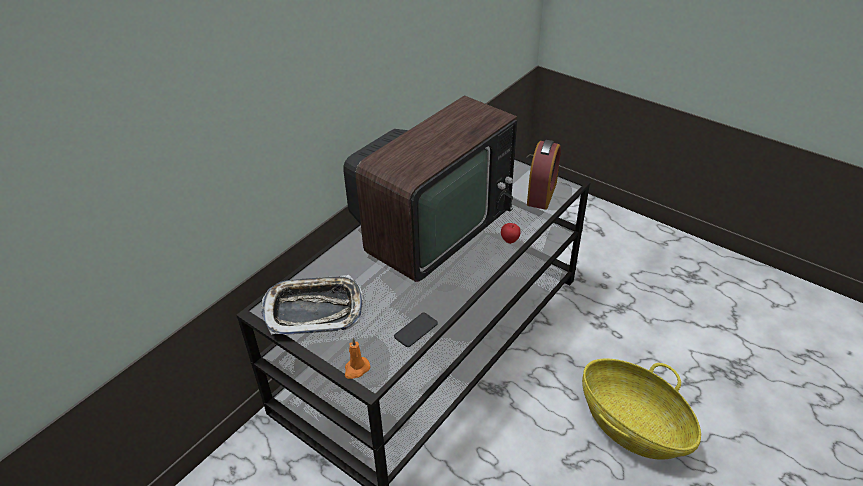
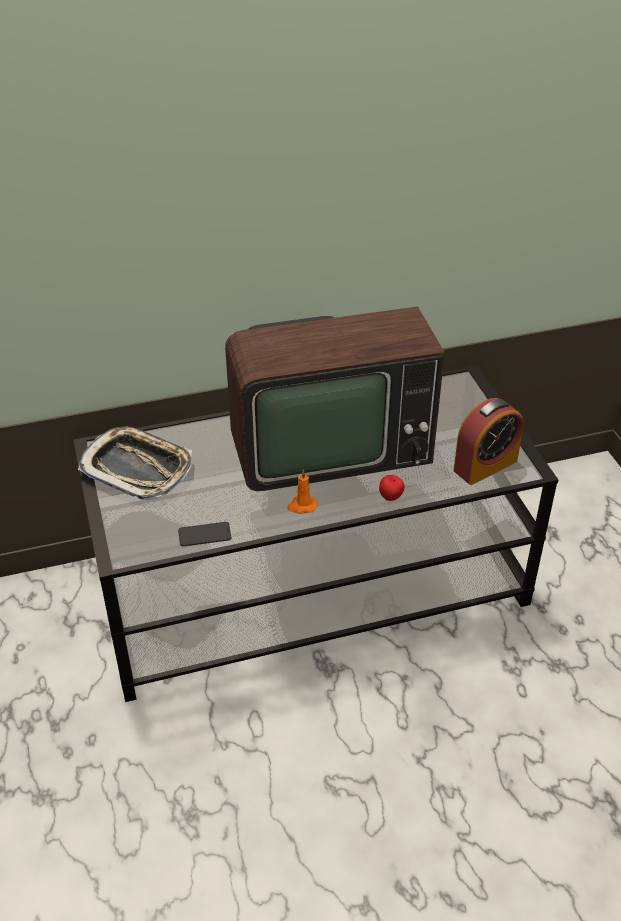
camera: 35 degrees right, 0 degrees up
(356, 369) = (118, 540): orange candle -> orange candle (302, 506)
(633, 425) = (438, 793): basket -> none

